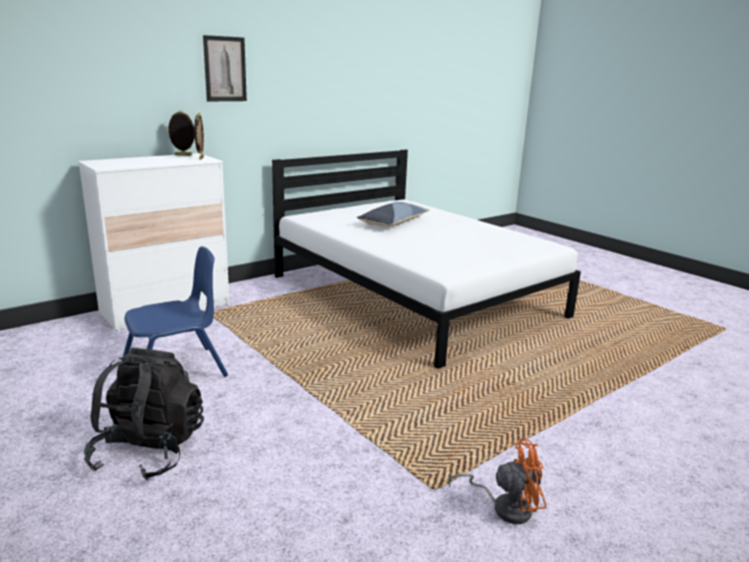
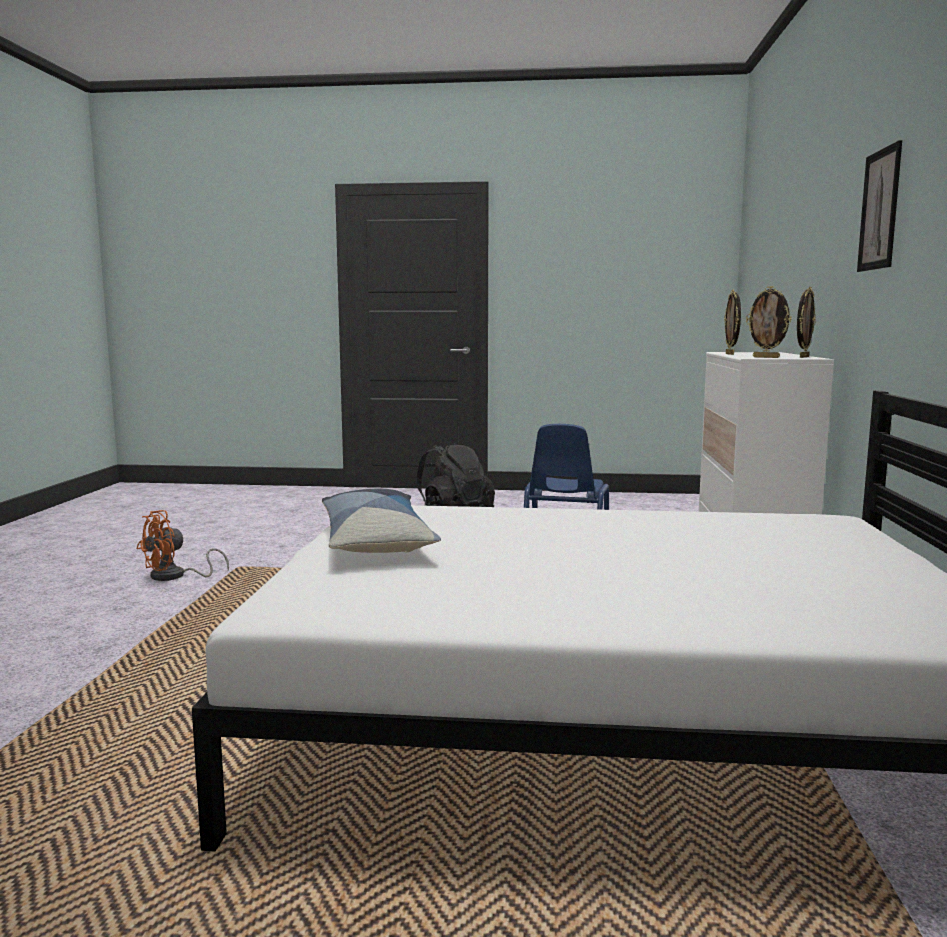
camera: 135 degrees right, 10 degrees down
(153, 164) = (730, 354): none -> picture frame
(393, 223) = (699, 555): pillow -> pillow (375, 541)

